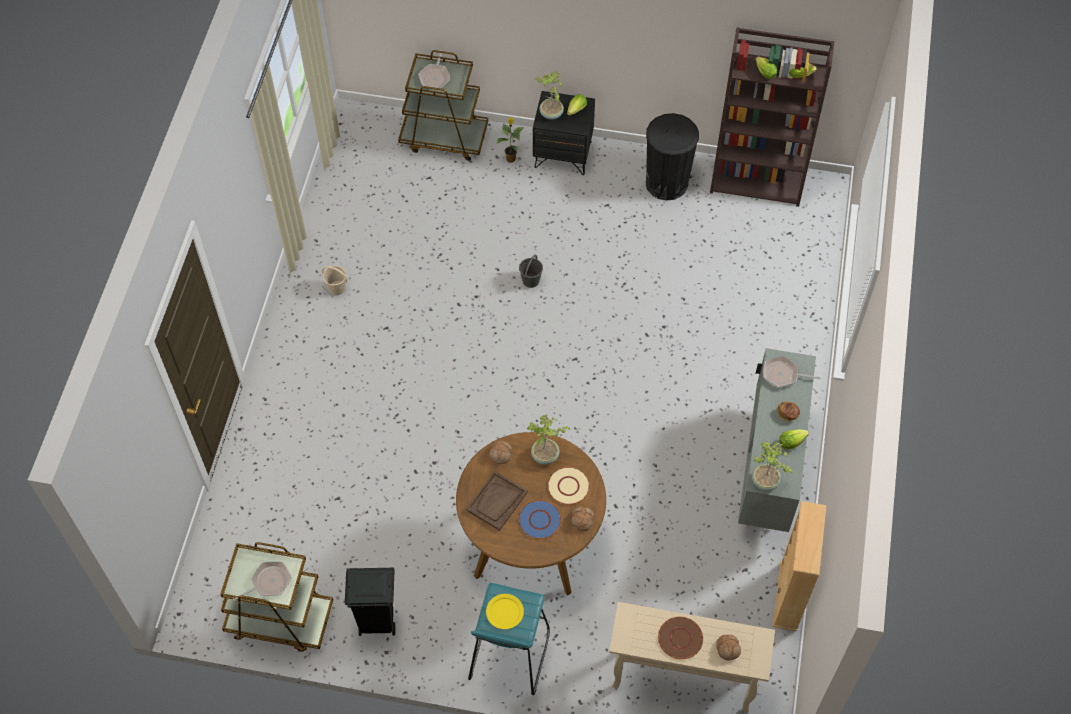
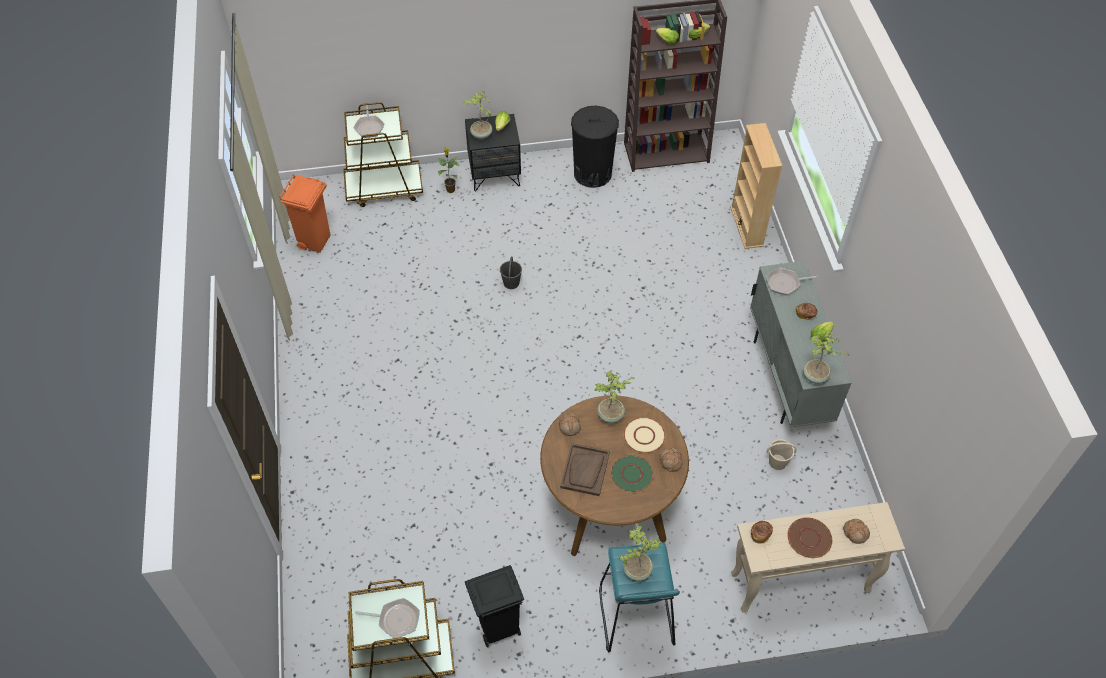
camera: 20 degrees left, 5 degrees down
(269, 582) = (396, 619): frying pan -> frying pan turned 60 degrees clockwise
(337, 288) = (337, 339): beige bucket -> beige bucket (778, 462)
(354, 177) = (315, 241): none -> orange trash can
(505, 612) = (636, 570): yellow plate -> potted plant
(539, 520) = (631, 474): blue plate -> green plate
(635, 618) = (760, 534): none -> bread
(788, 596) = (854, 478): beige bookcase -> beige bookcase (746, 226)

